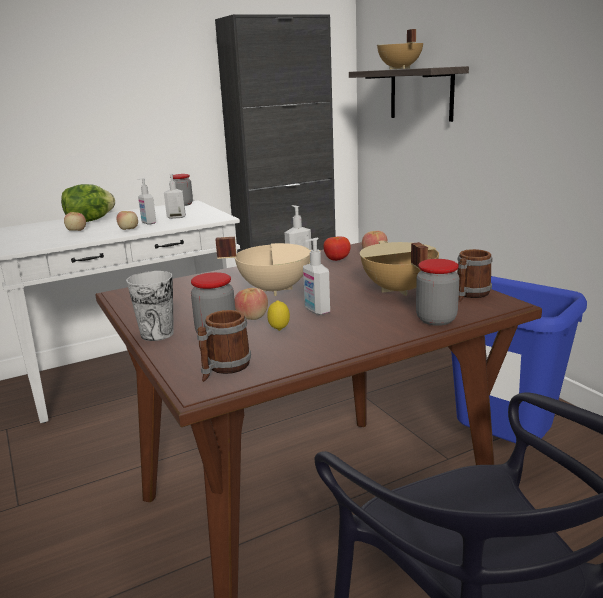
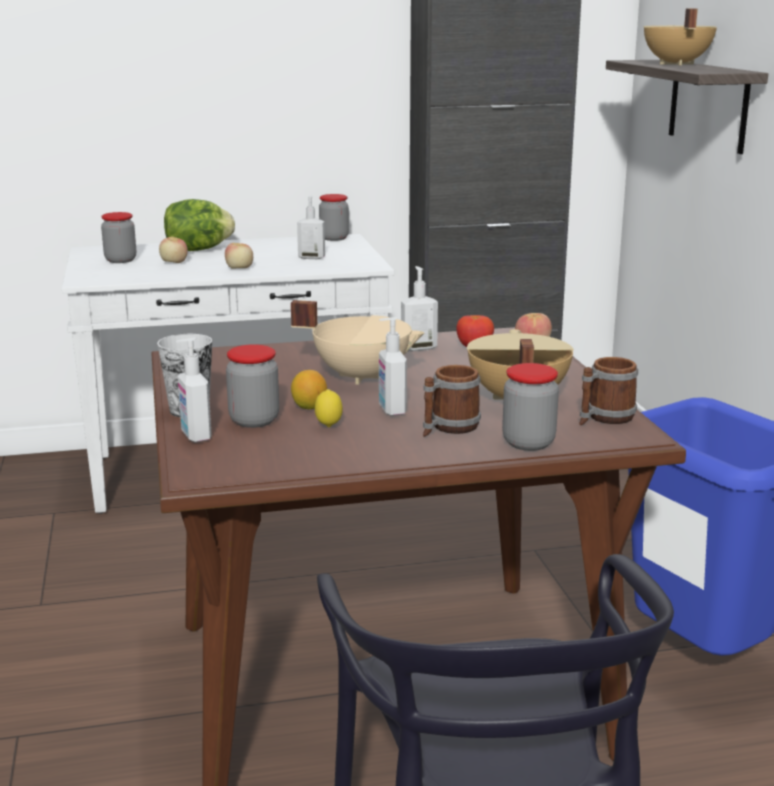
camera: 15 degrees right, 0 degrees up
(33, 233) = (120, 260): none -> jar
(148, 223) = (270, 262): soap dispenser -> soap dispenser (195, 436)
(223, 368) = (235, 459): mug -> mug (448, 428)
(252, 317) = (309, 407): apple -> lemon

